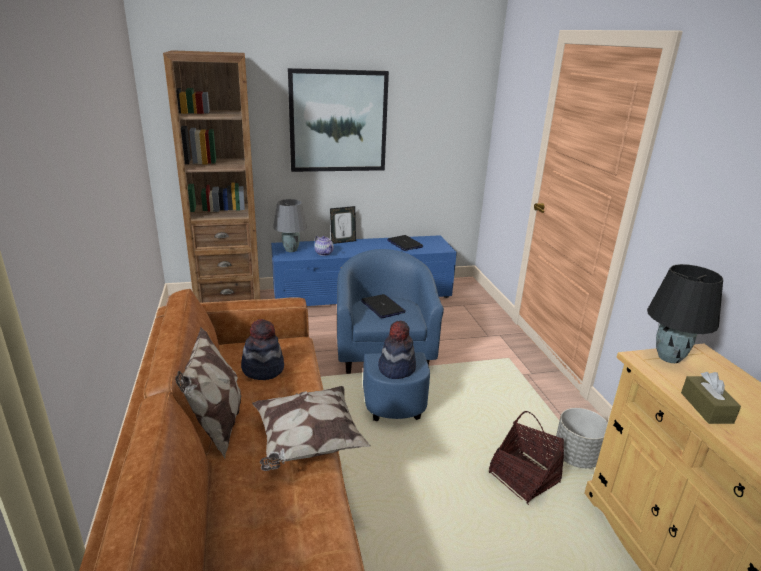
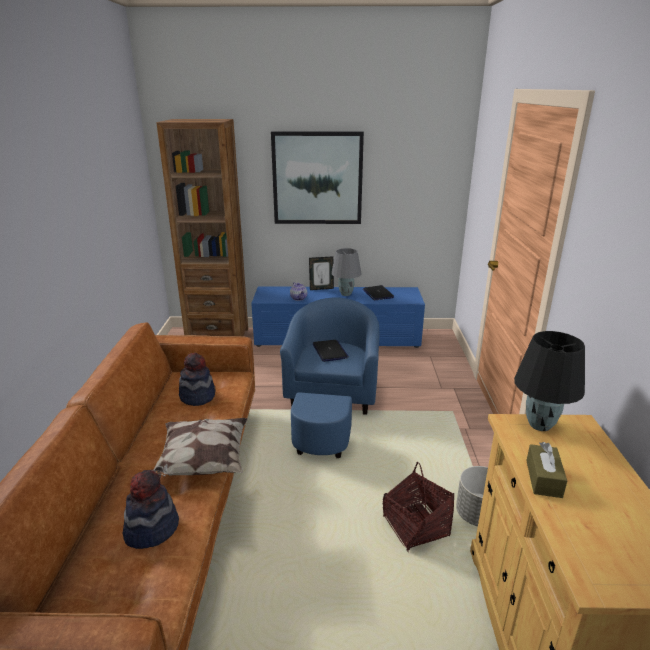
camera: 15 degrees right, 0 degrees up
(217, 427) = (138, 440): pillow -> none
(291, 250) = (271, 294): grey table lamp -> grey table lamp (345, 294)
(396, 368) = (318, 408): hat -> hat (151, 529)

